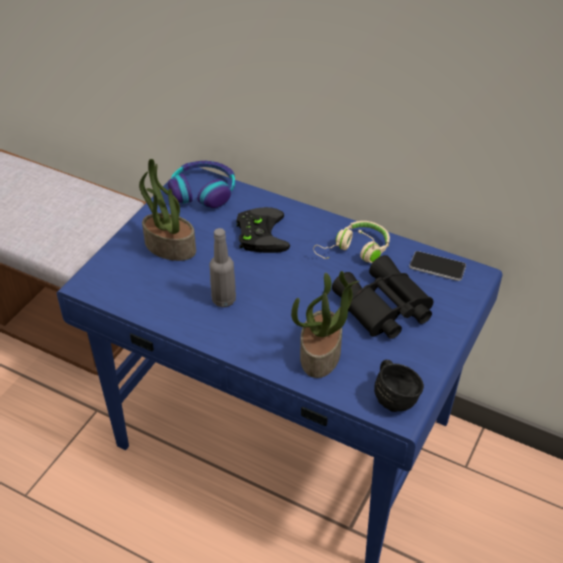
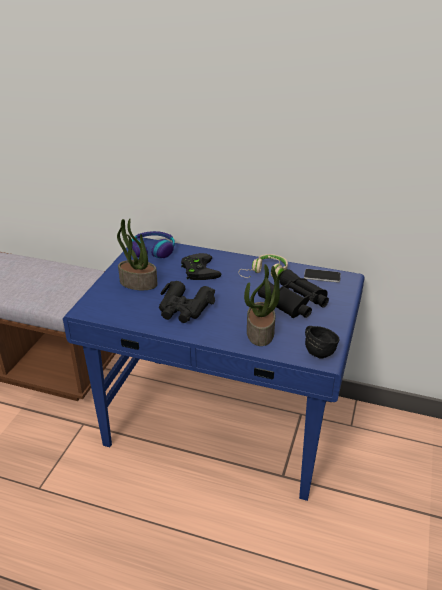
camera: 10 degrees left, 10 degrees down
(223, 300) = (184, 309): grey bottle -> black binoculars

